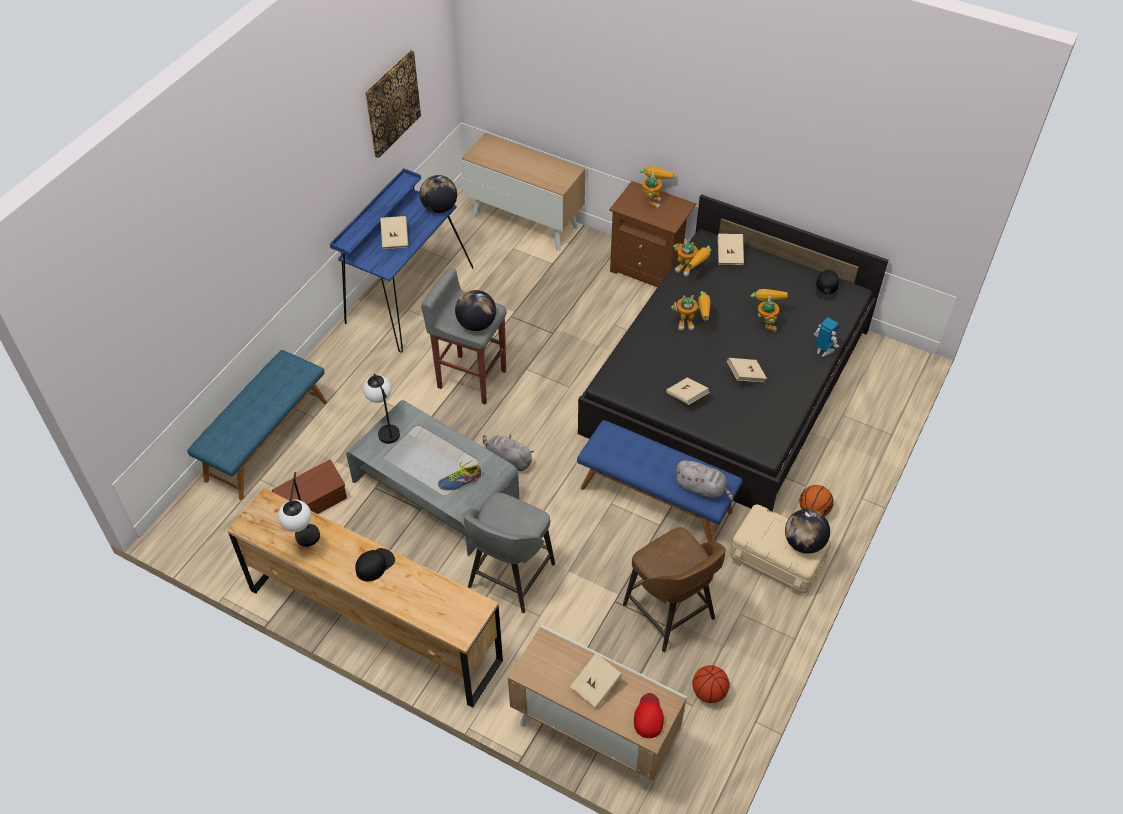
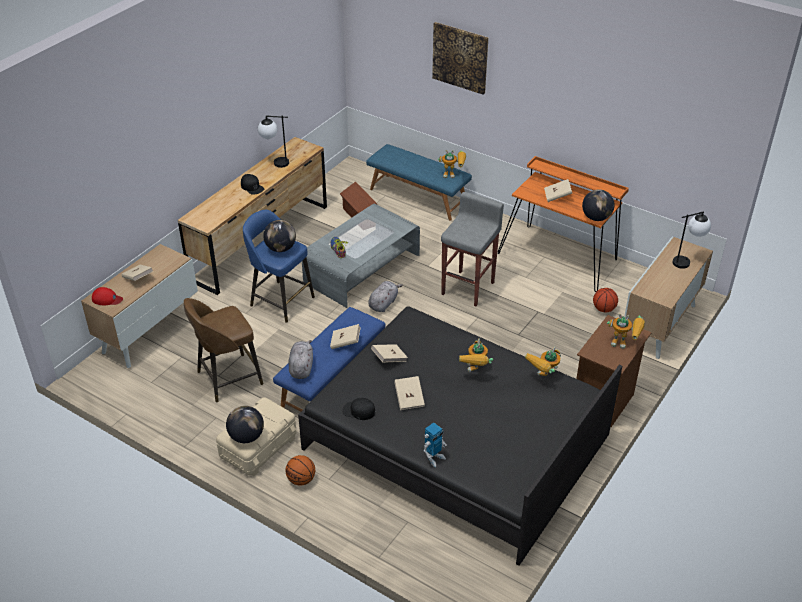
camera: 95 degrees right, 10 degrees down
(385, 428) = (391, 218): table lamp -> table lamp (687, 261)
(392, 103) = (646, 135): picture -> picture (460, 57)
(406, 295) = (560, 256): blue desk -> orange desk
(476, 324) = (460, 233): globe -> globe (281, 248)
(510, 577) = (280, 300): grey stool -> blue stool
(702, 489) = (301, 367): grey plush toy -> grey plush toy turned 150 degrees clockwise
(708, 692) = (158, 392): basketball -> basketball (604, 309)
(730, 255) = (566, 407): beige book -> beige book (345, 342)
(765, 321) = (476, 422): toy robot -> toy robot (453, 174)
(827, 288) = (522, 477): black cap -> black cap (358, 411)

